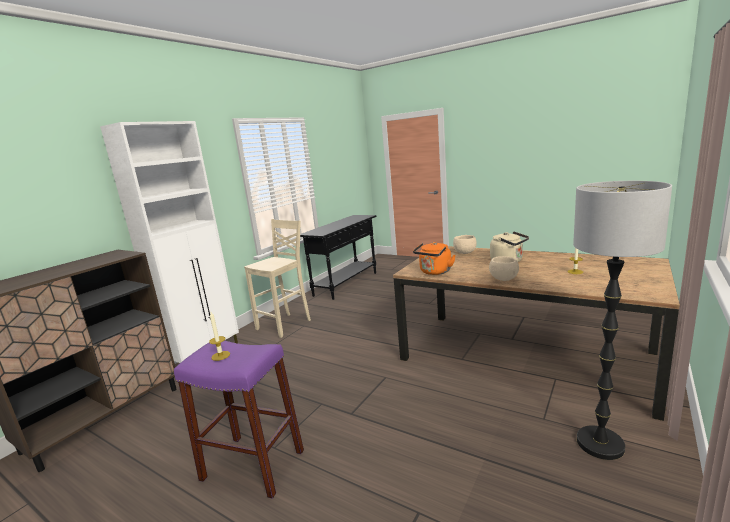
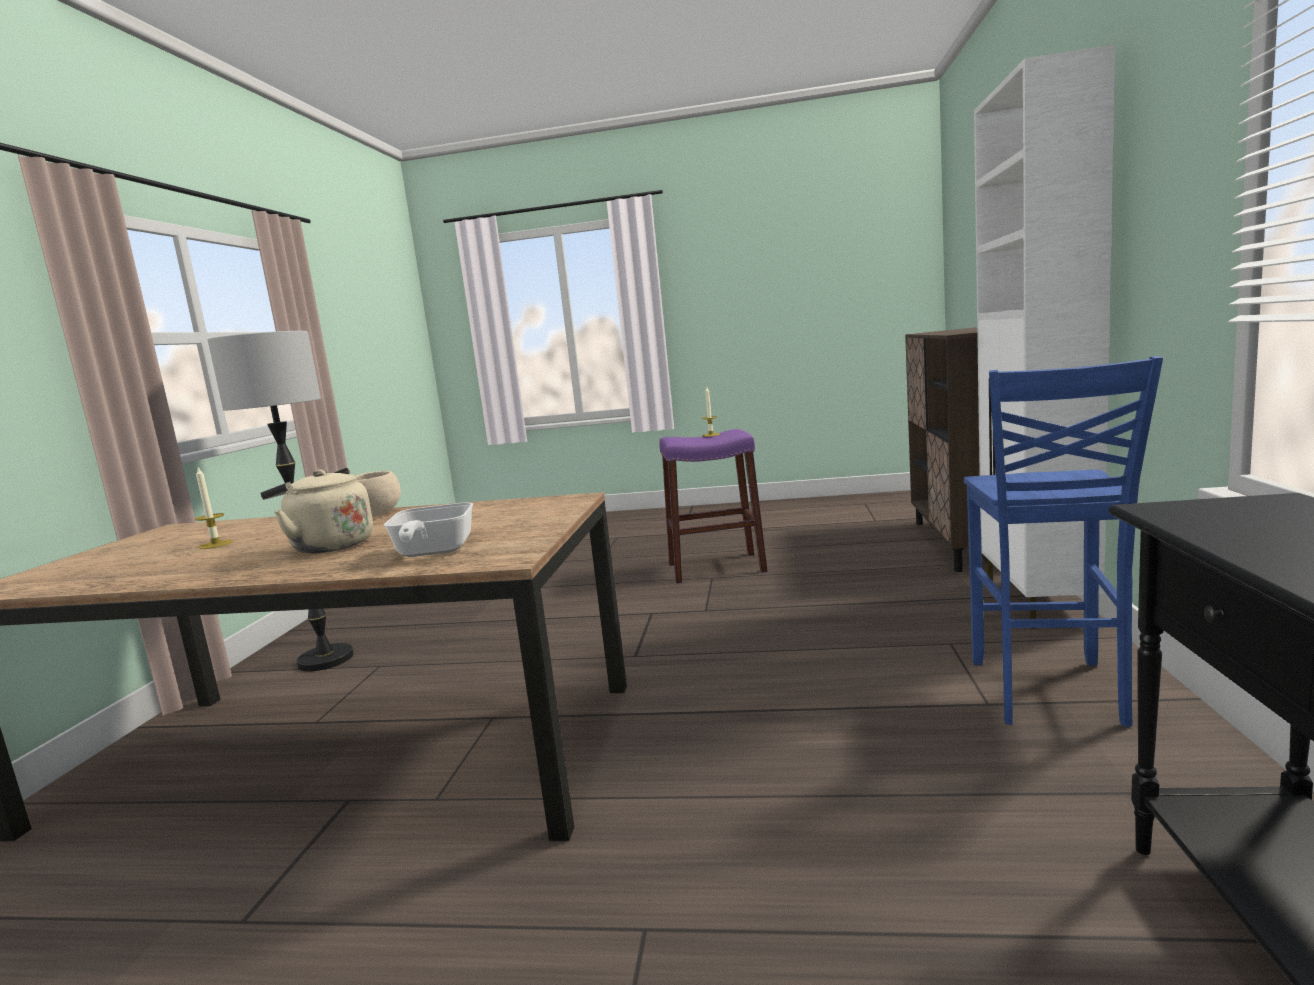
camera: 155 degrees right, 5 degrees down
(285, 325) = (1048, 693): beige stool -> blue stool
(434, 272) = (513, 505): orange kettle -> none
(465, 253) = (432, 552): beige bowl -> frying pan

